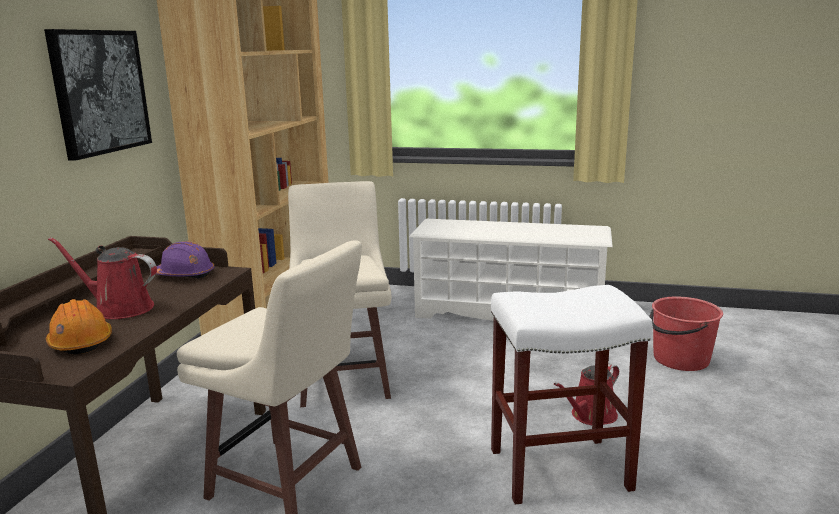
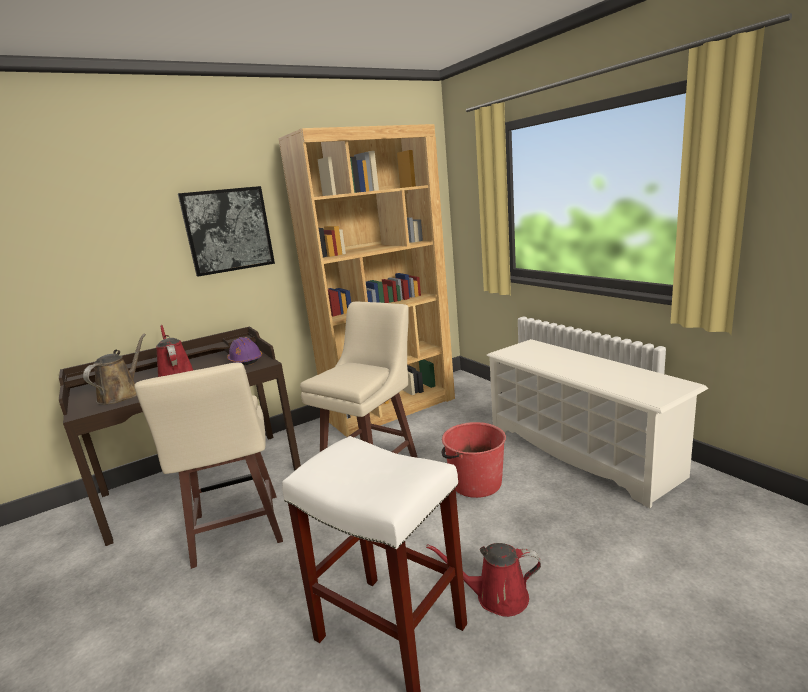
camera: 45 degrees right, 0 degrees up
(81, 342) = (122, 395): orange hard hat -> brown watering can
(680, 359) = (703, 585): red bucket -> red bucket (475, 483)

